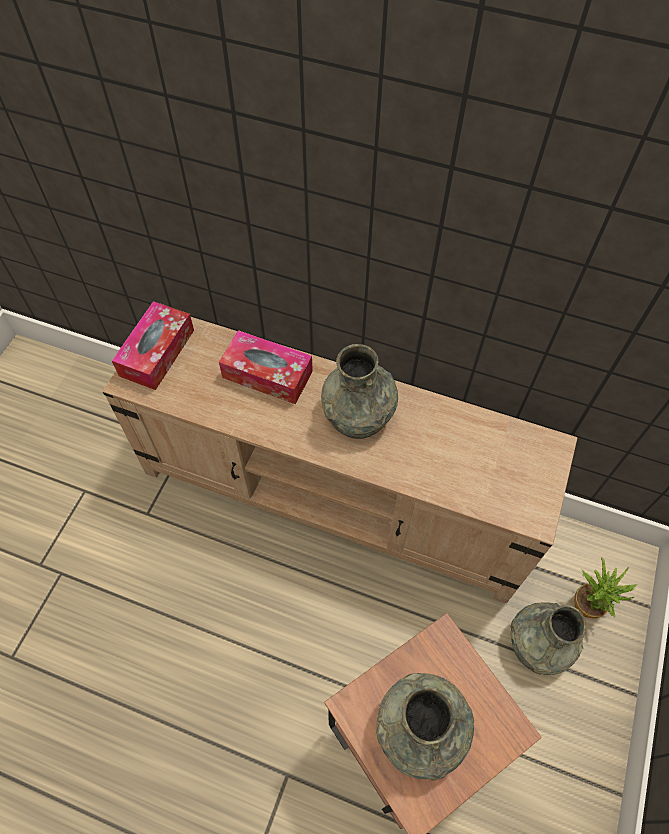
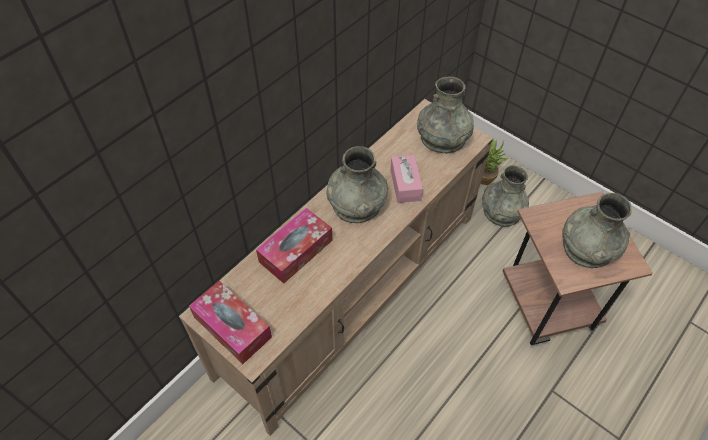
camera: 70 degrees left, 5 degrees down
(412, 456) = (405, 184): none -> pink tissue box
(514, 479) = (443, 138): none -> grey vase

